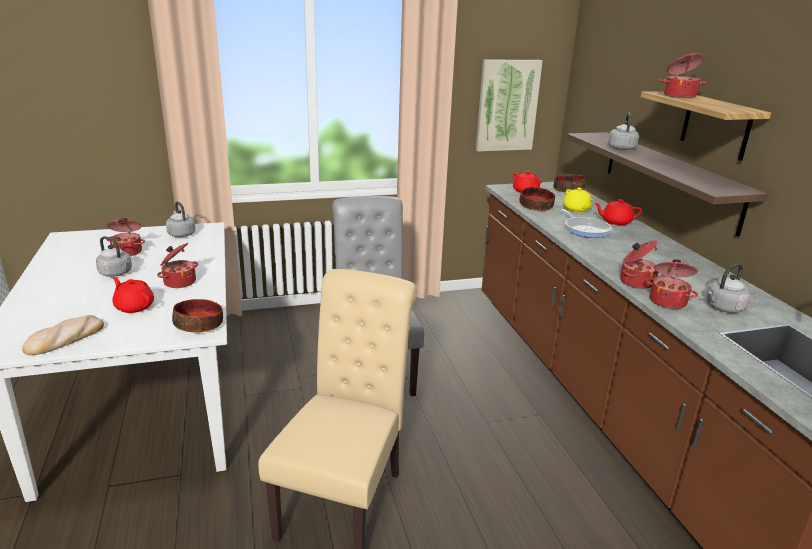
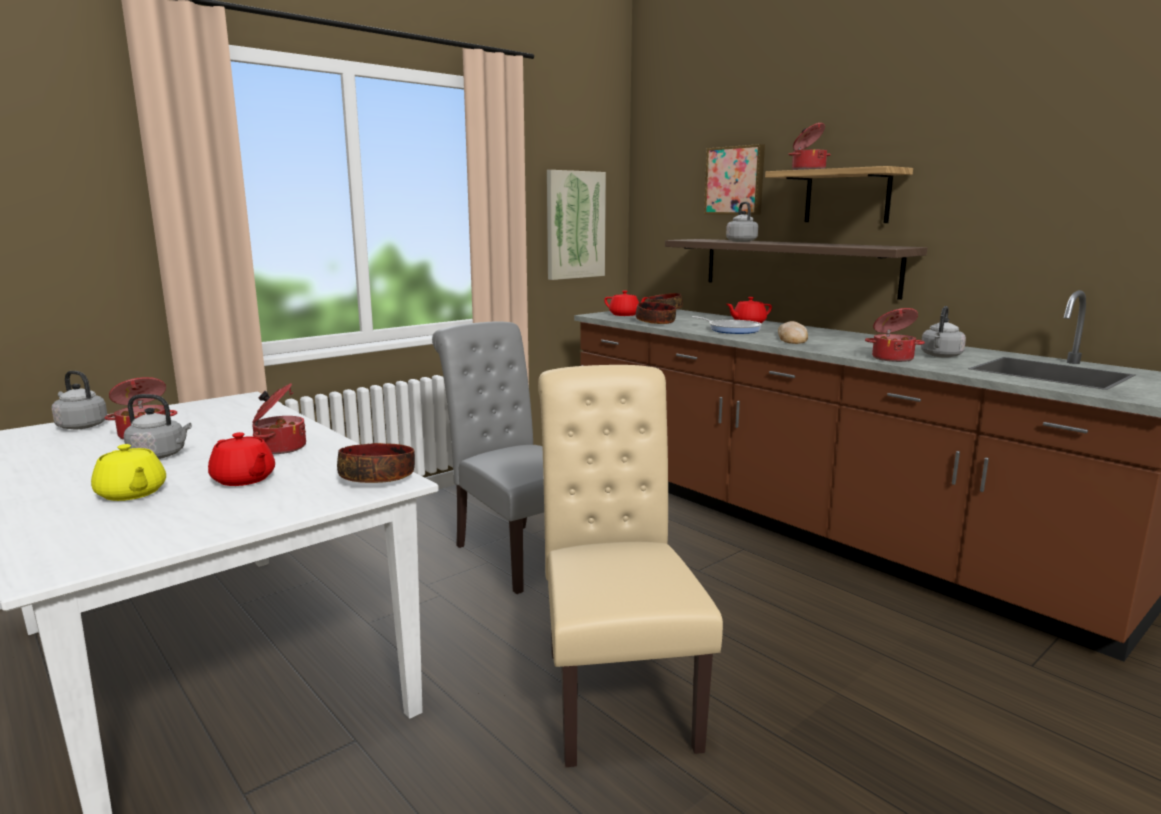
camera: 25 degrees left, 10 degrees down
(65, 339) = (174, 529): bread -> bread (792, 338)
(134, 306) = (244, 479): red teapot -> red teapot turned 150 degrees counterclockwise
(181, 234) = (208, 408): grey kettle -> grey kettle (80, 426)
(576, 209) = (697, 320): yellow teapot -> yellow teapot (131, 493)
(635, 282) = (842, 352): cooking pot -> none
(639, 87) = (735, 181): none -> picture

